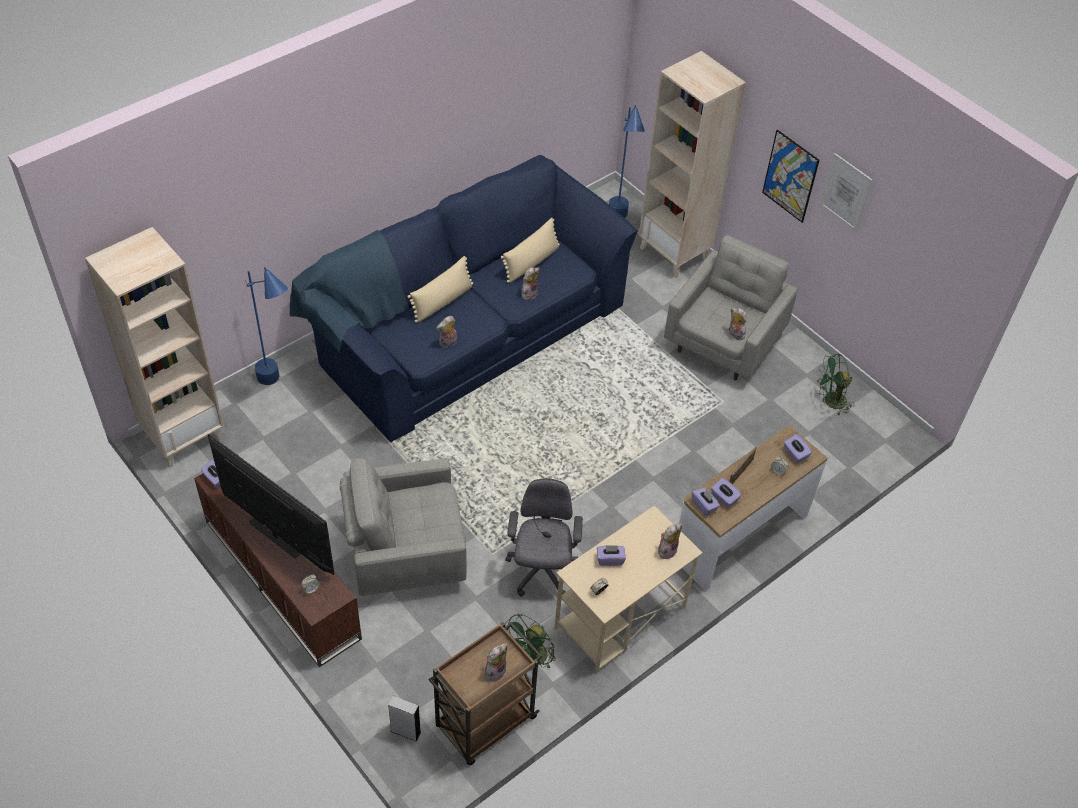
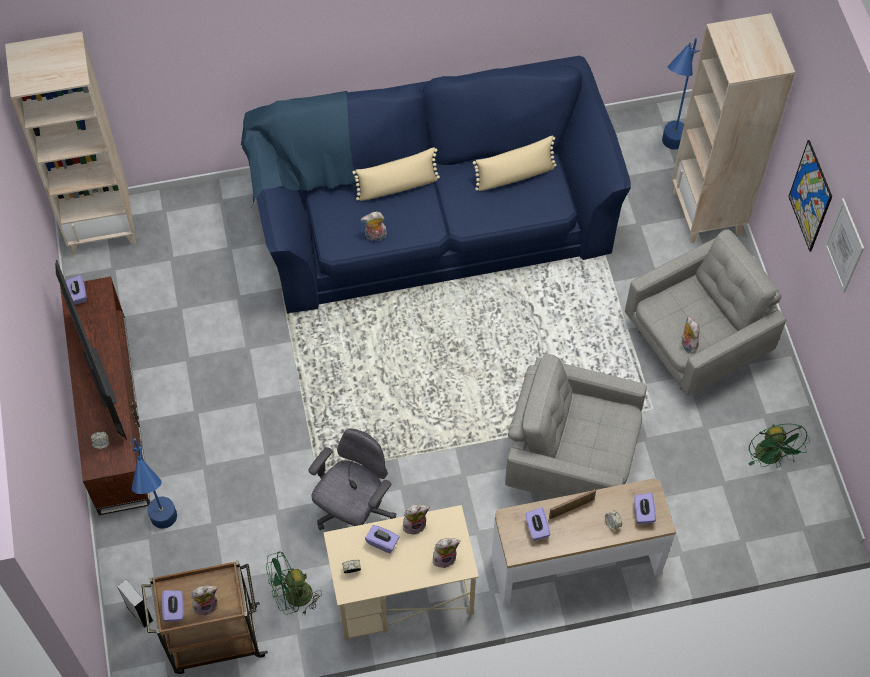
camera: 30 degrees right, 10 degrees up
(280, 386) = (216, 209): blue floor lamp -> blue floor lamp (169, 536)
(405, 552) = (237, 435): grey armchair -> grey armchair (571, 456)
(529, 293) = (491, 211): plush toy -> plush toy (414, 524)
(704, 506) = (511, 528): purple tissue box -> purple tissue box (174, 610)
(830, 402) = (771, 458): green fan -> green fan turned 120 degrees counterclockwise

